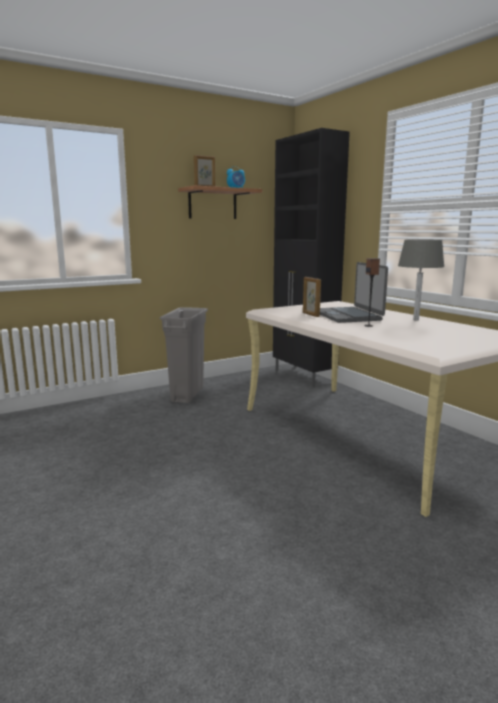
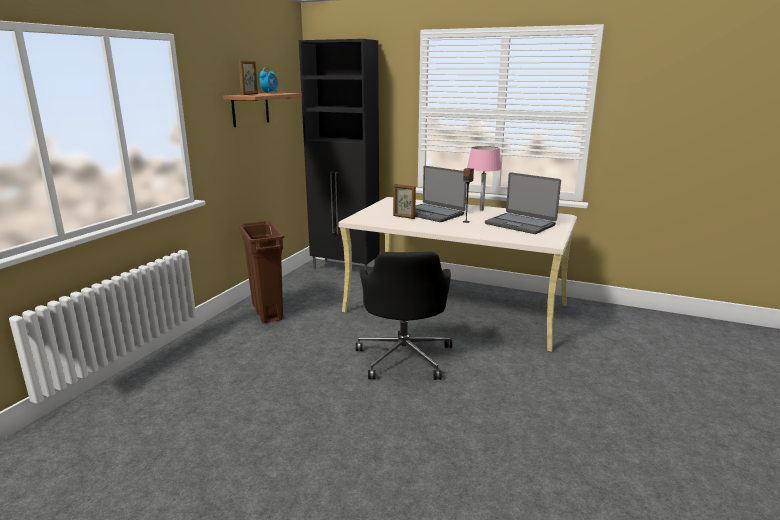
camera: 35 degrees left, 5 degrees up
(187, 395) = (267, 312): grey trash can -> brown trash can
(243, 464) = (404, 356): none -> black office chair
(416, 319) = (481, 210): grey table lamp -> pink table lamp
(432, 336) = (520, 224): none -> laptop

